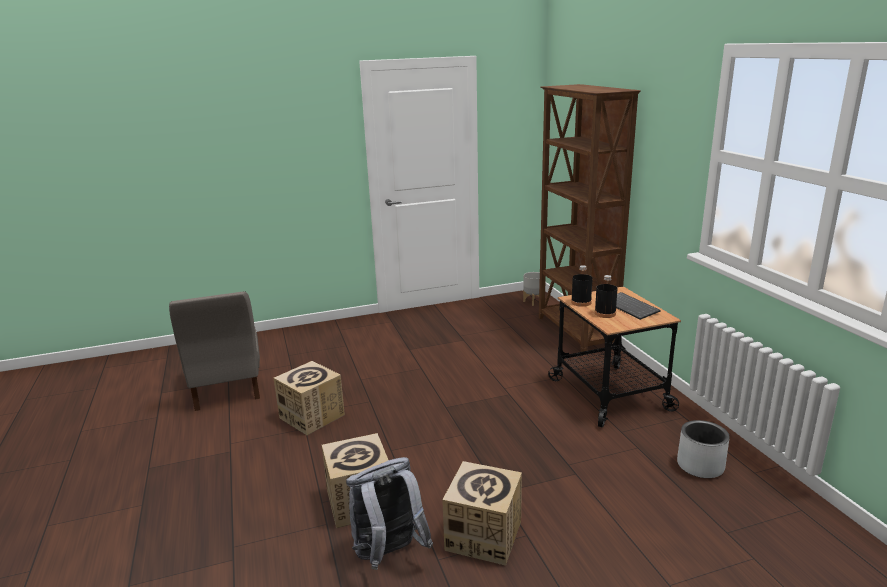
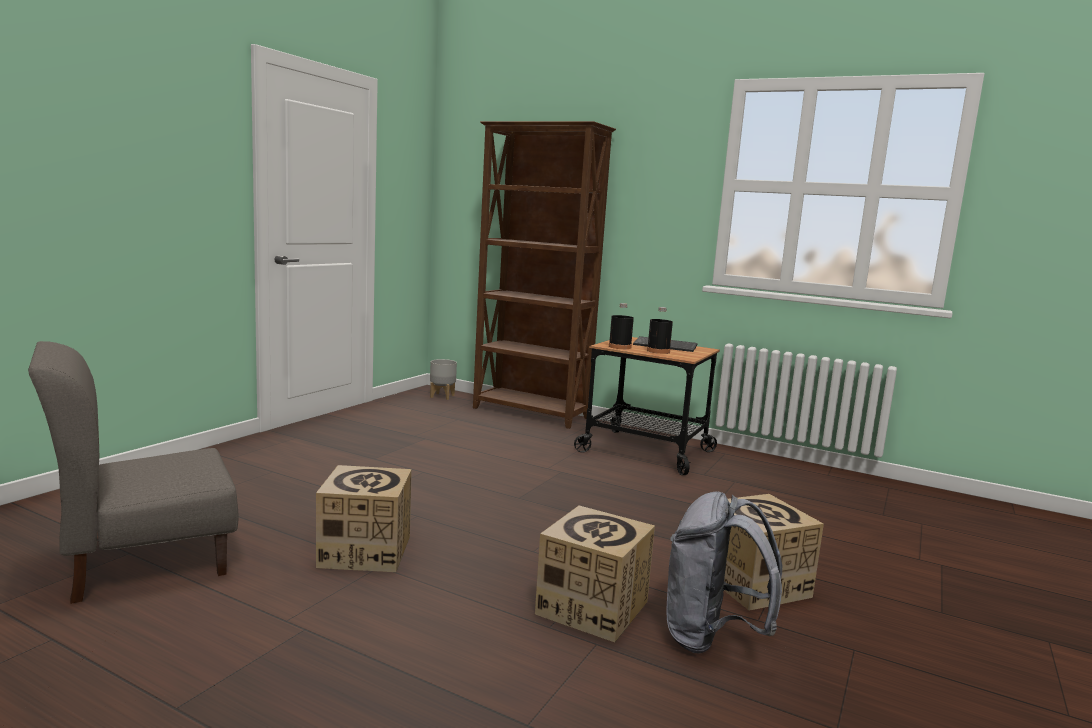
camera: 45 degrees left, 10 degrees down
(227, 388) = (145, 562): grey chair -> grey chair turned 120 degrees clockwise
(700, 466) = (793, 480): grey planter -> none

